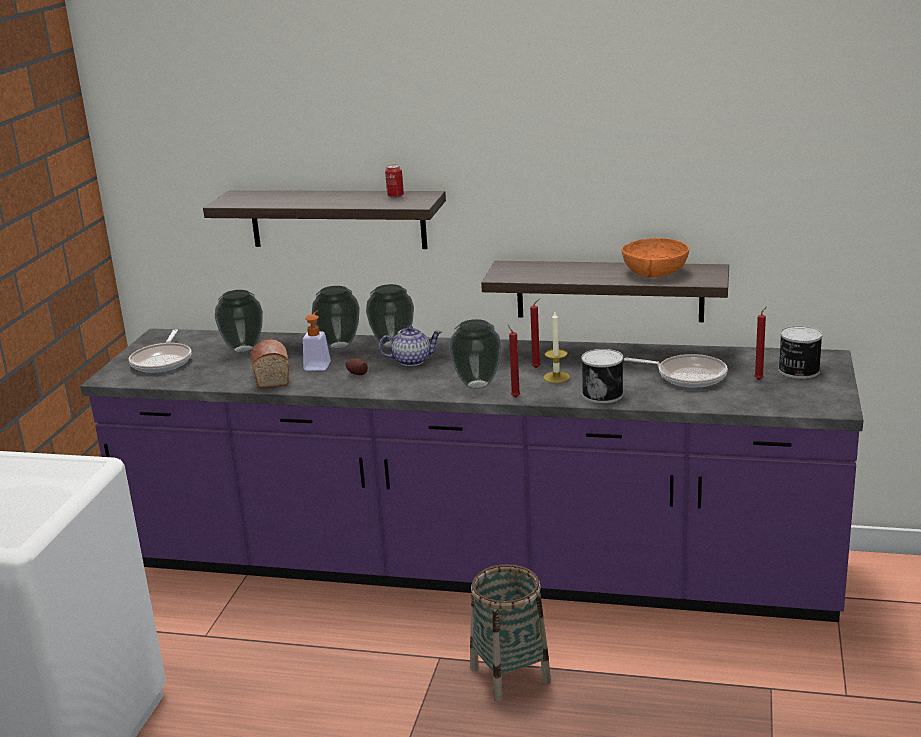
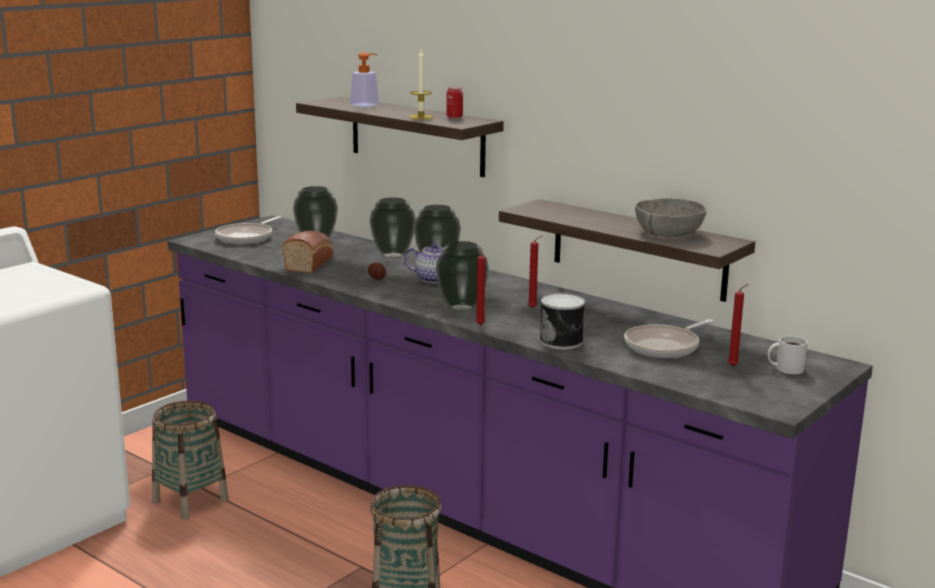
camera: 25 degrees right, 5 degrees down
(209, 652) = (190, 500): none -> basket
(318, 364) = (356, 265): soap dispenser -> soap dispenser (367, 104)
(556, 377) = (539, 319): candle -> candle (421, 117)
(654, 272) = (668, 233): orange bowl -> grey bowl
(687, 376) = (665, 346): frying pan -> frying pan turned 90 degrees clockwise
(798, 370) = (786, 368): can -> white mug

